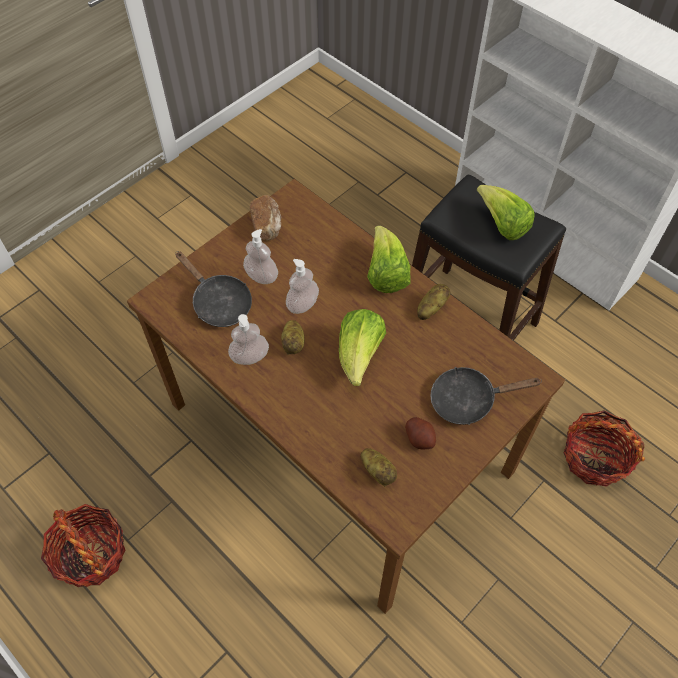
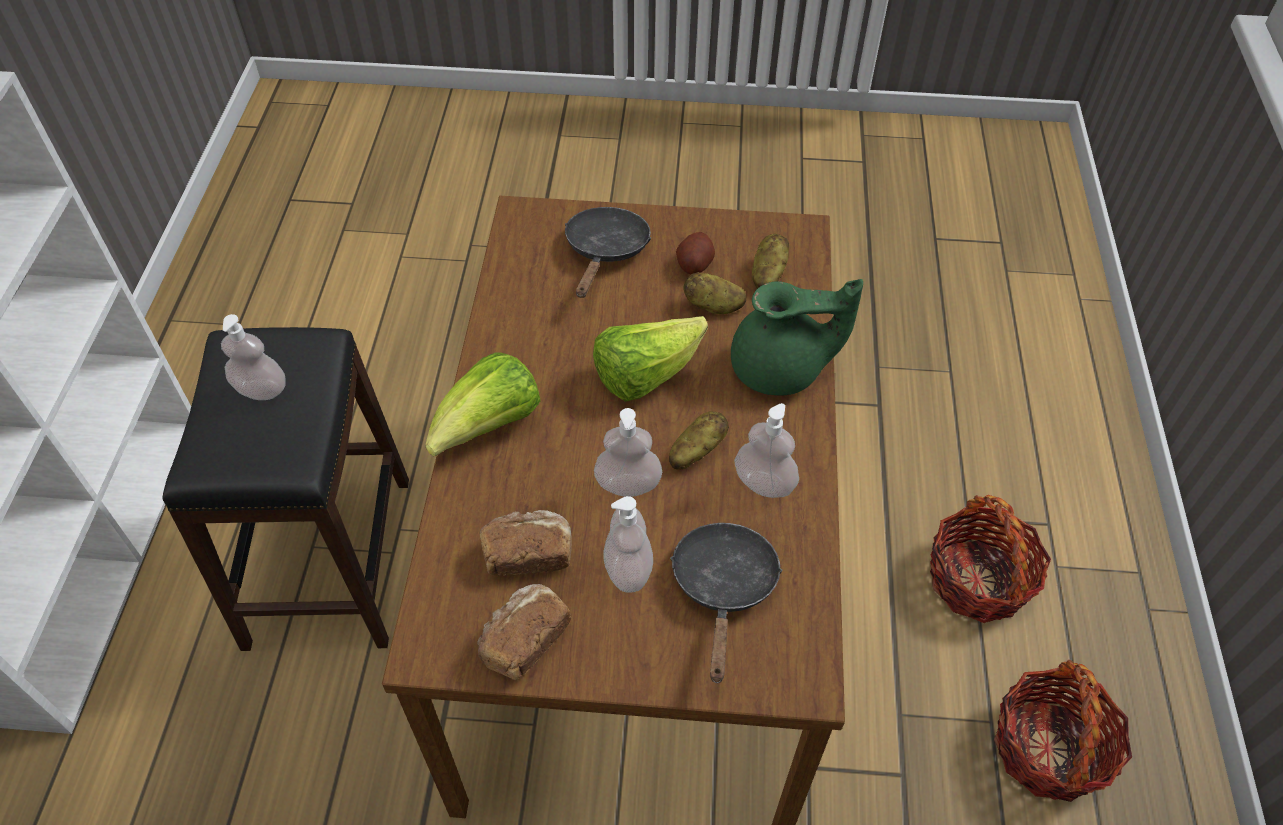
camera: 130 degrees left, 5 degrees down
(304, 249) = (528, 553): none -> bread
(305, 419) = (781, 369): none -> green teapot
(431, 308) = (504, 349): potato -> potato (713, 306)
(468, 400) = (605, 252): black frying pan -> black frying pan turned 120 degrees counterclockwise
(502, 224) = (261, 390): lettuce -> soap dispenser
(594, 457) = (446, 340): basket -> basket (978, 580)

